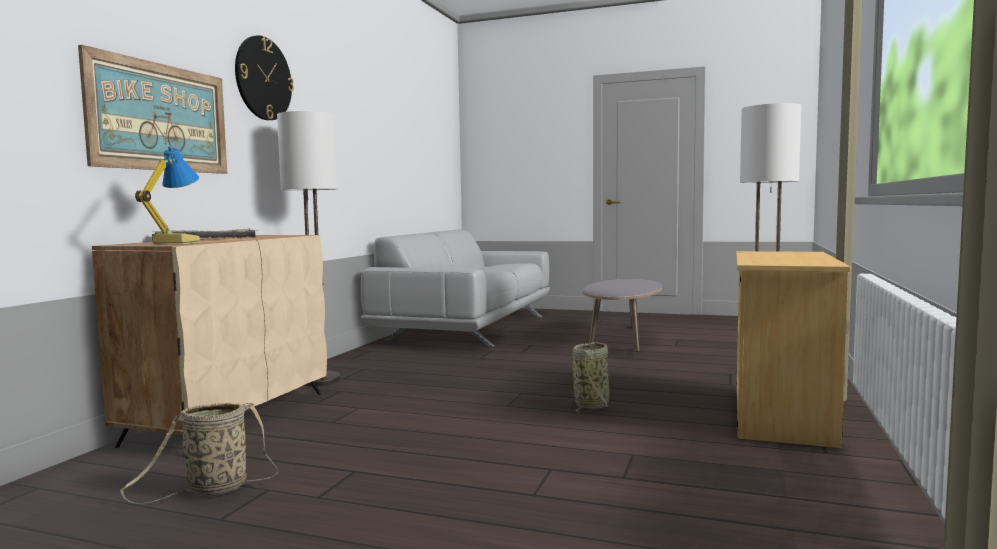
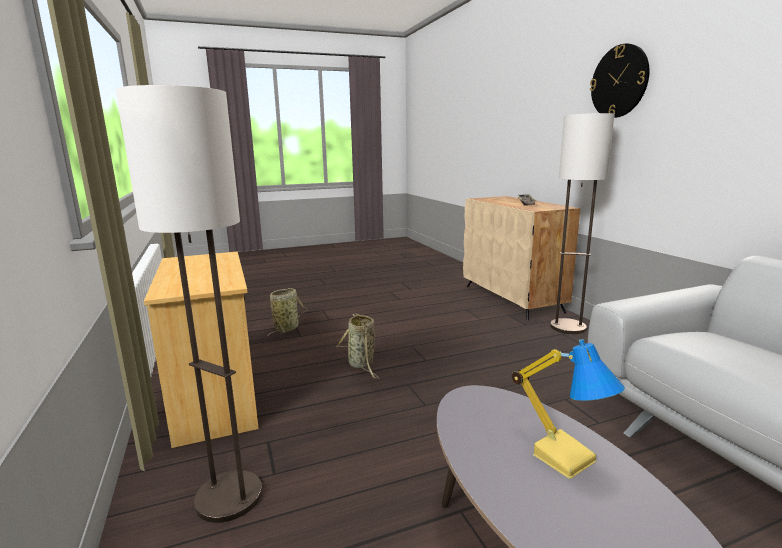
camera: 140 degrees right, 10 degrees up
(160, 117) = (543, 132): picture -> none
(174, 243) = (491, 199): table lamp -> table lamp (564, 456)
(213, 490) = (425, 285): basket -> basket (287, 328)

